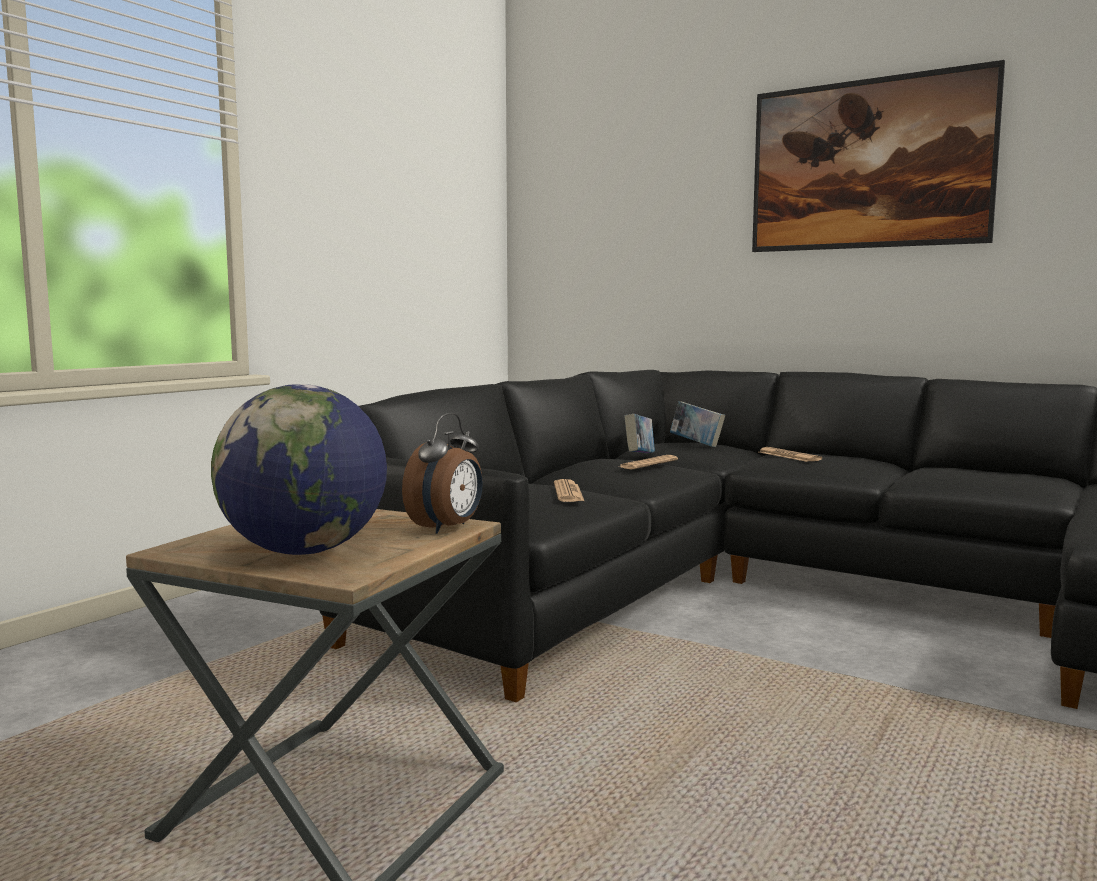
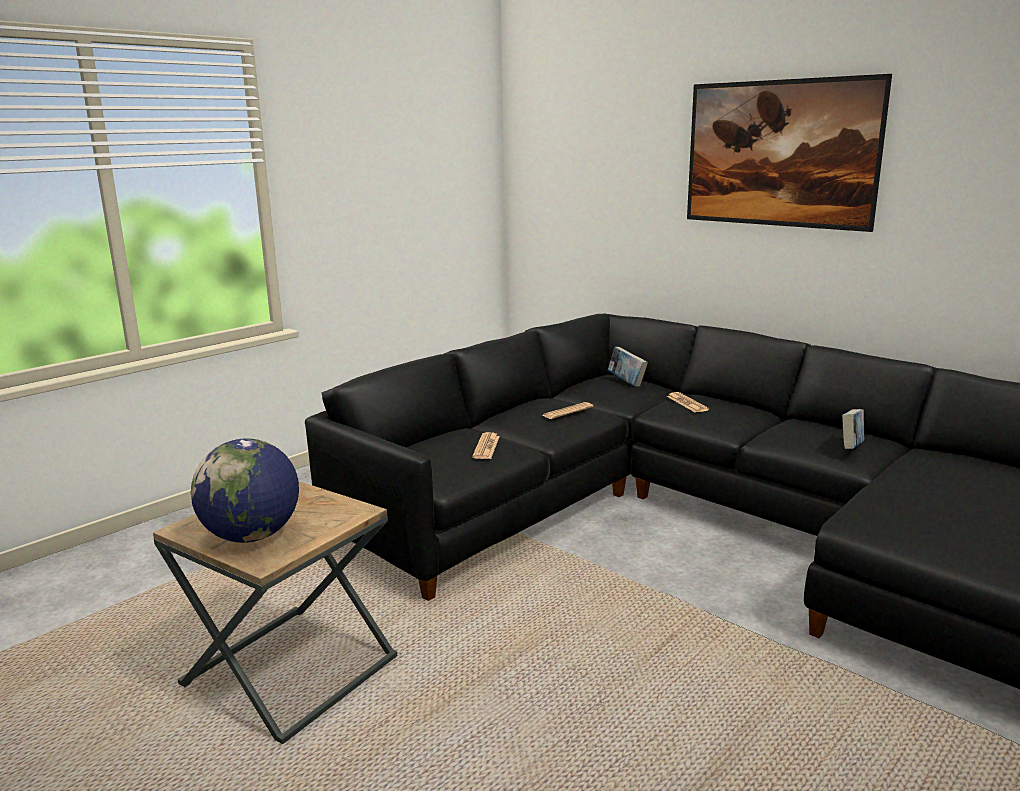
camera: 10 degrees right, 10 degrees up
(447, 528) = (349, 515): alarm clock -> none
(639, 456) = (572, 397): book -> book (851, 448)

